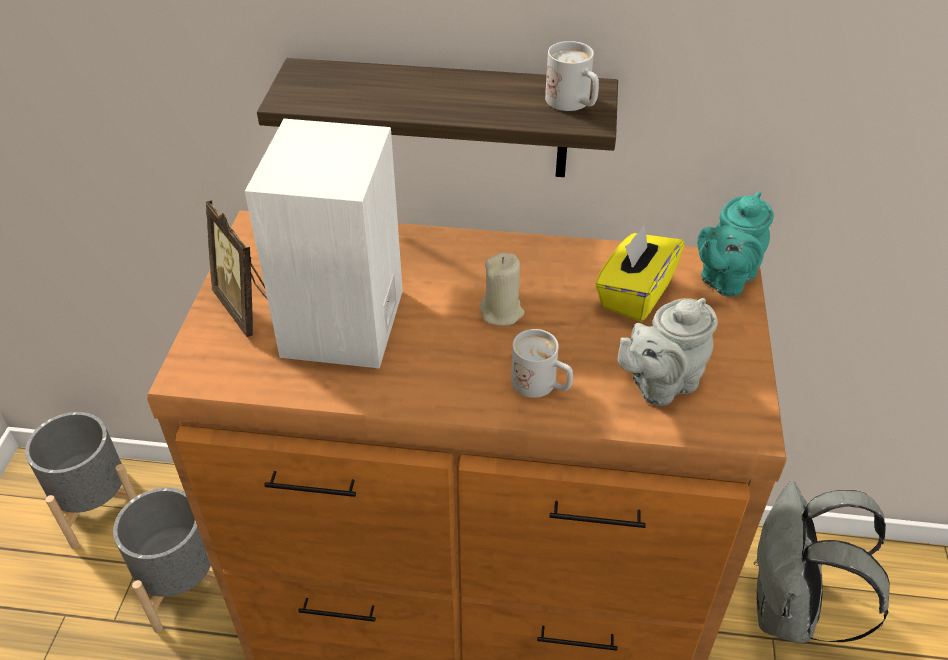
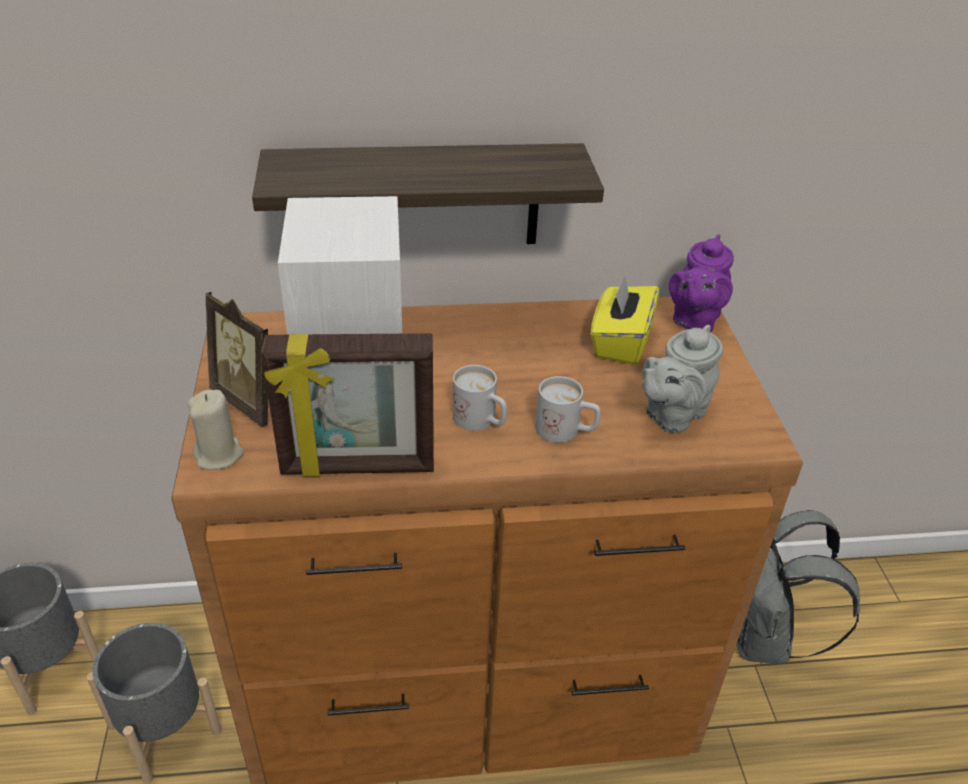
camera: 15 degrees left, 5 degrees down
(323, 393) = (358, 467): none -> picture frame
(502, 312) = (505, 373): beige candle -> beige candle (219, 455)
(573, 104) = (554, 165): white mug -> white mug (481, 421)
(725, 279) = (694, 320): turquoise teapot -> purple teapot

